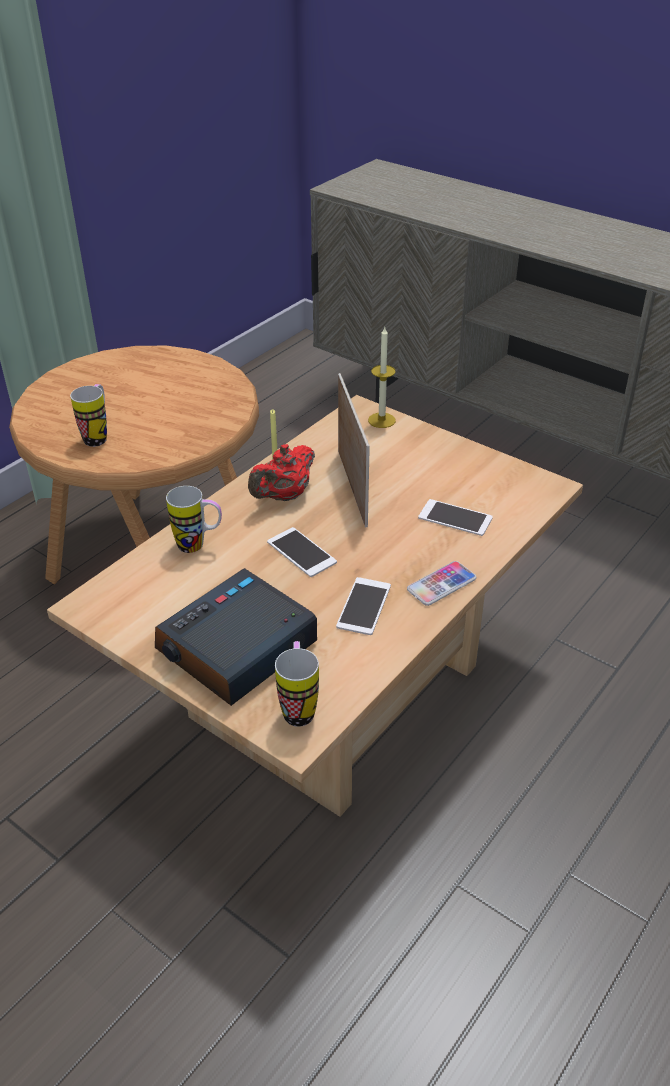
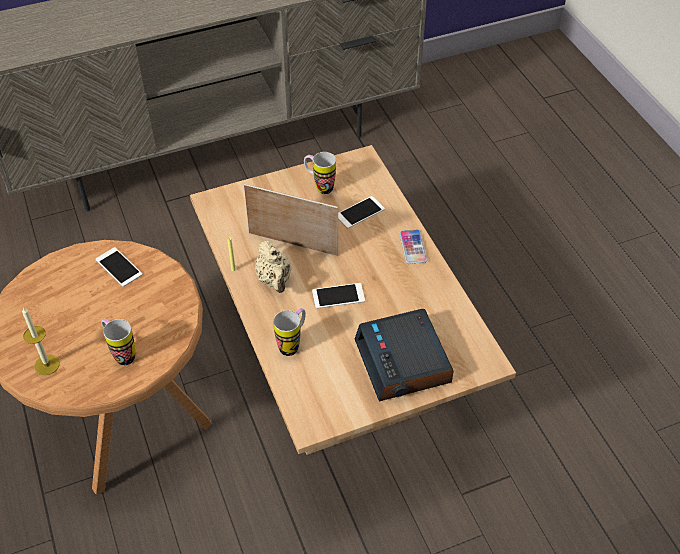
camera: 60 degrees left, 10 degrees up
(284, 496) = (274, 280): red teapot -> beige teapot
(298, 706) = (468, 353): mug -> mug (319, 186)
(364, 606) = (407, 289): phone -> phone (119, 267)
(381, 420) = (232, 196): candle -> candle (47, 365)

